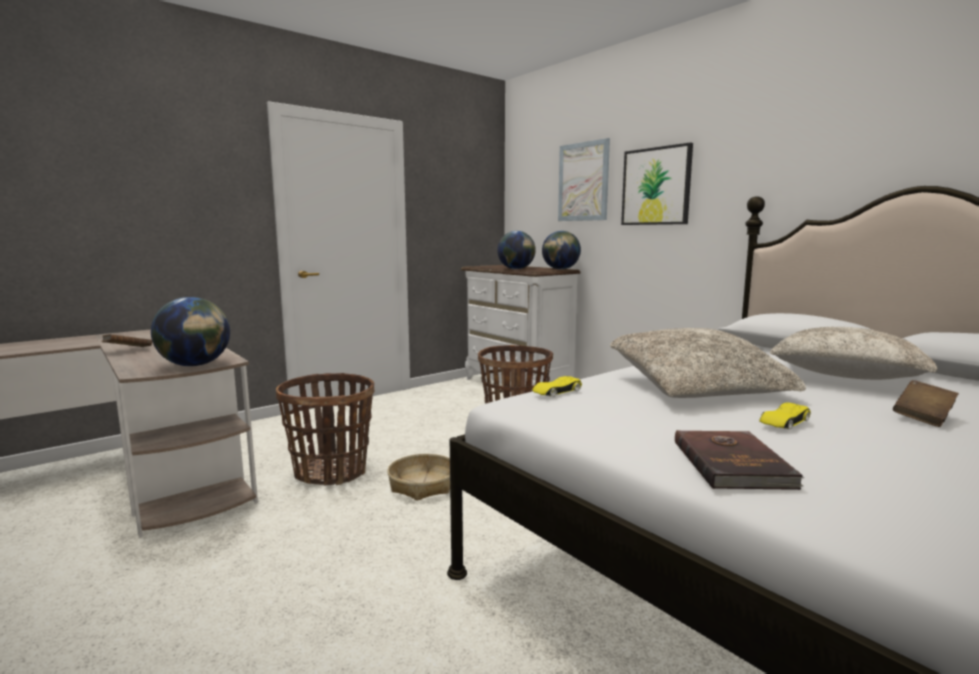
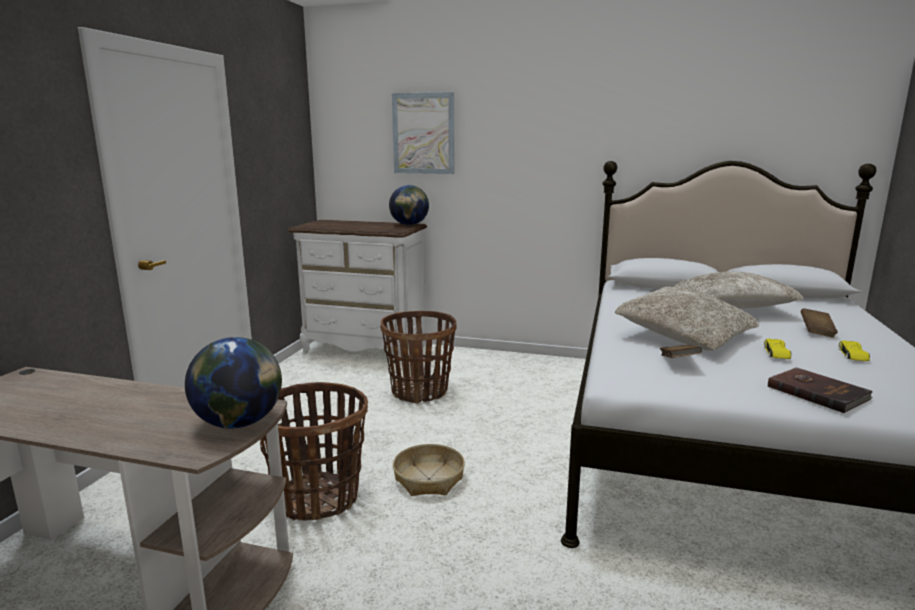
camera: 35 degrees left, 5 degrees up
(128, 350) = (63, 428): brown book -> brown book (678, 361)
(516, 269) = (366, 228): globe -> none
(556, 391) = (624, 363): yellow toy car -> yellow toy car (853, 355)
(656, 186) = (509, 144): picture -> none

